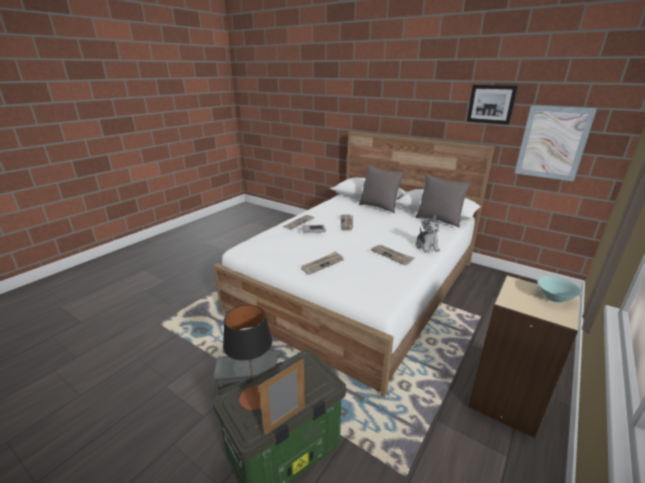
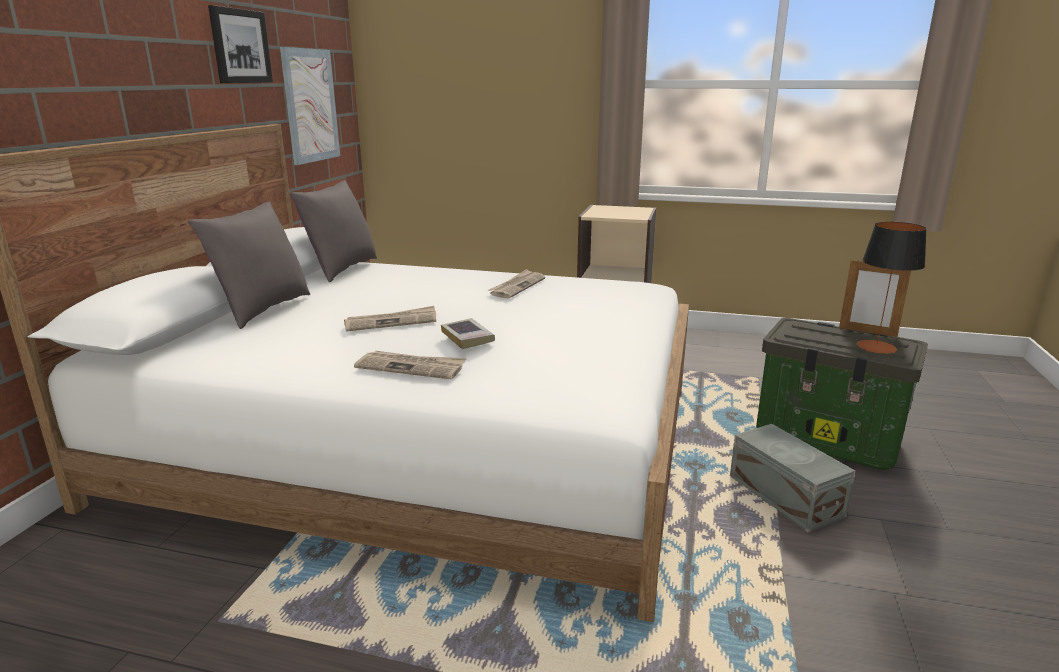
camera: 110 degrees left, 5 degrees down
(322, 264) = (597, 320): newspaper -> none
(427, 247) = (465, 273): plush toy -> none
(555, 298) = (608, 208): turquoise bowl -> none

